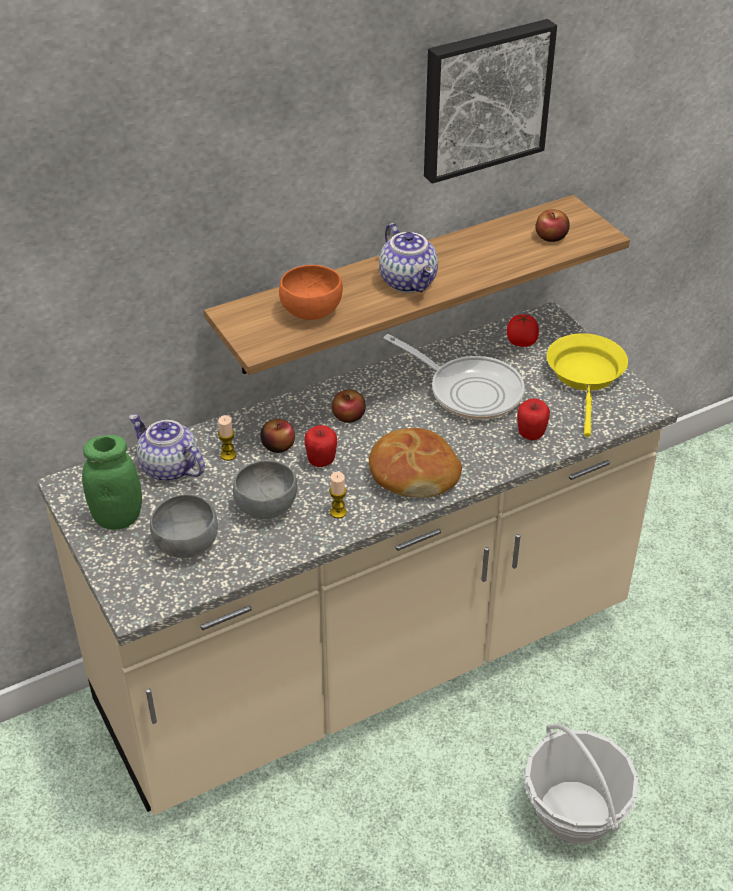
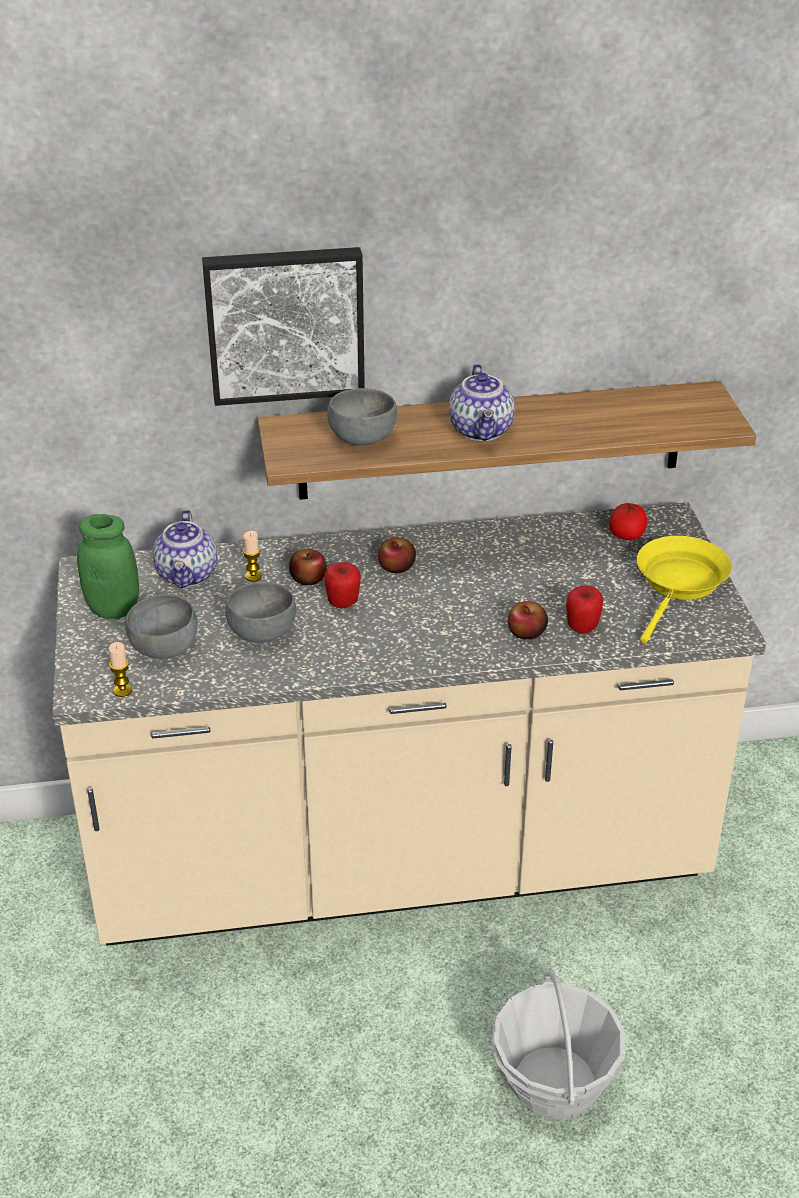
camera: 20 degrees right, 5 degrees down
(168, 468) = (188, 575): teapot -> teapot turned 150 degrees counterclockwise
(311, 312) = (362, 439): orange bowl -> grey bowl
(338, 512) = (332, 654): candle -> candle (122, 690)
(413, 473) = (432, 636): bread -> none
(469, 391) = (540, 570): frying pan -> none
(484, 98) = (604, 246): picture -> picture (285, 323)
(551, 237) = (667, 416): apple -> apple (527, 633)

